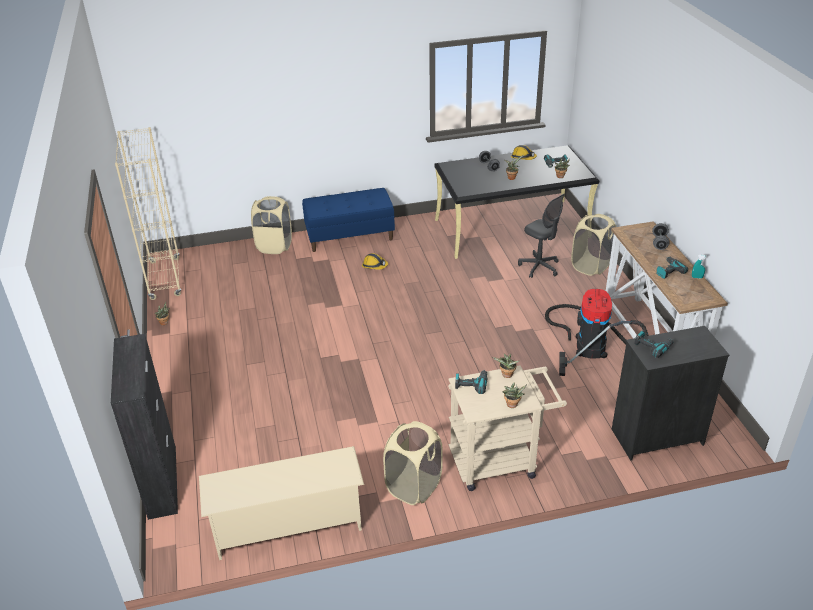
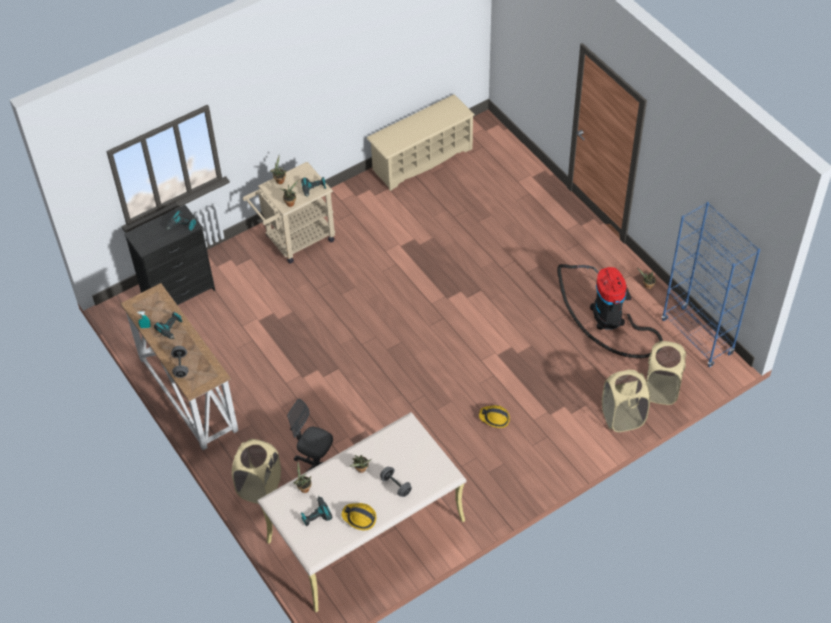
camera: 160 degrees right, 15 degrees up
(162, 481) = (527, 161): black cabinet -> none
(165, 279) = (697, 337): beige bookcase -> blue bookcase
(350, 236) = (549, 459): blue bench -> none
(414, 487) = (350, 205): beige laundry basket -> beige laundry basket (661, 389)
(512, 228) = (365, 531): black desk -> beige desk
(589, 343) = (245, 374): vacuum cleaner -> vacuum cleaner (609, 319)

